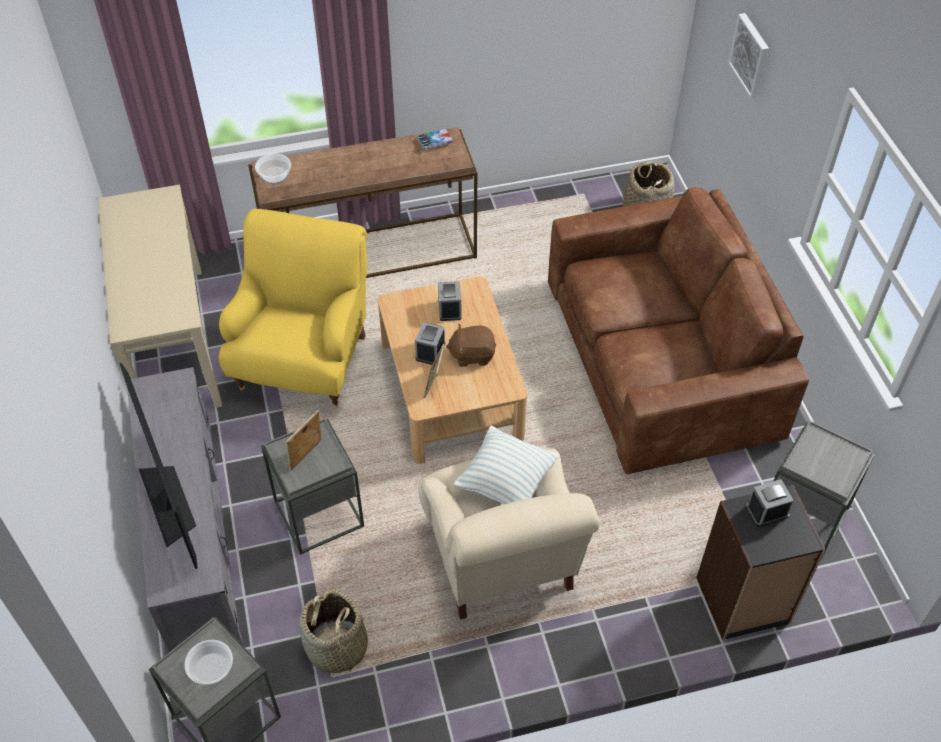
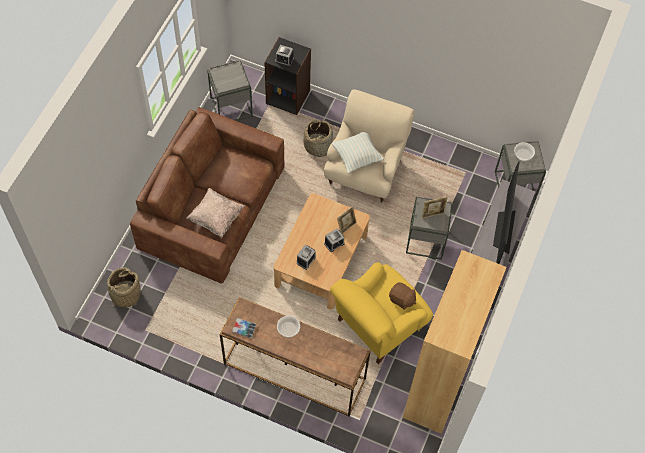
camera: 145 degrees left, 10 degrees up
(171, 342) = (438, 385): beige console table -> brown bookcase
(274, 175) = (346, 365): bowl -> bowl (288, 329)
(336, 648) = (456, 181): basket -> basket (318, 145)
(472, 355) = (316, 229): brown plush toy -> brown plush toy (401, 299)
(617, 282) = (216, 218): none -> beige pillow
(751, 55) = (94, 178): picture -> none

